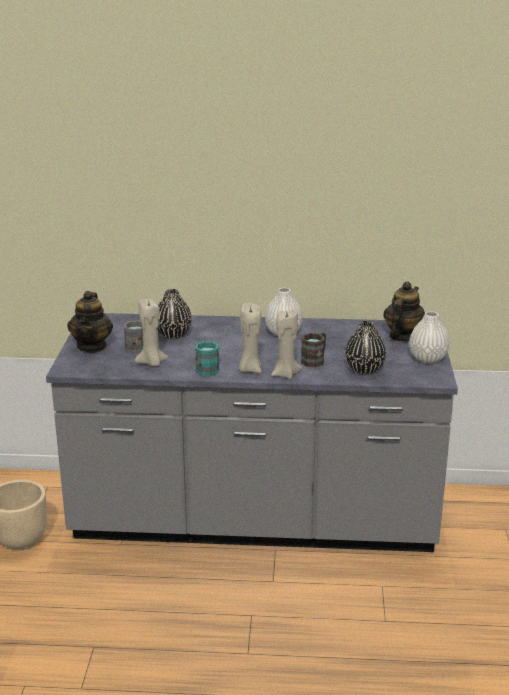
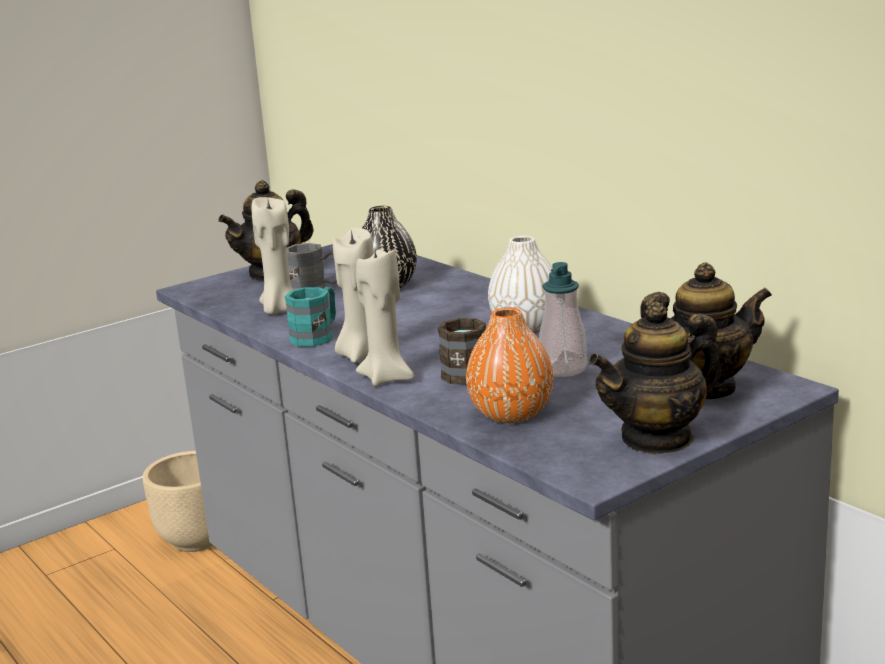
camera: 50 degrees right, 5 degrees down
(341, 346) = (563, 369): none -> soap dispenser
(364, 369) = (511, 414): black vase -> orange vase
(428, 359) = (658, 438): white vase -> teapot

